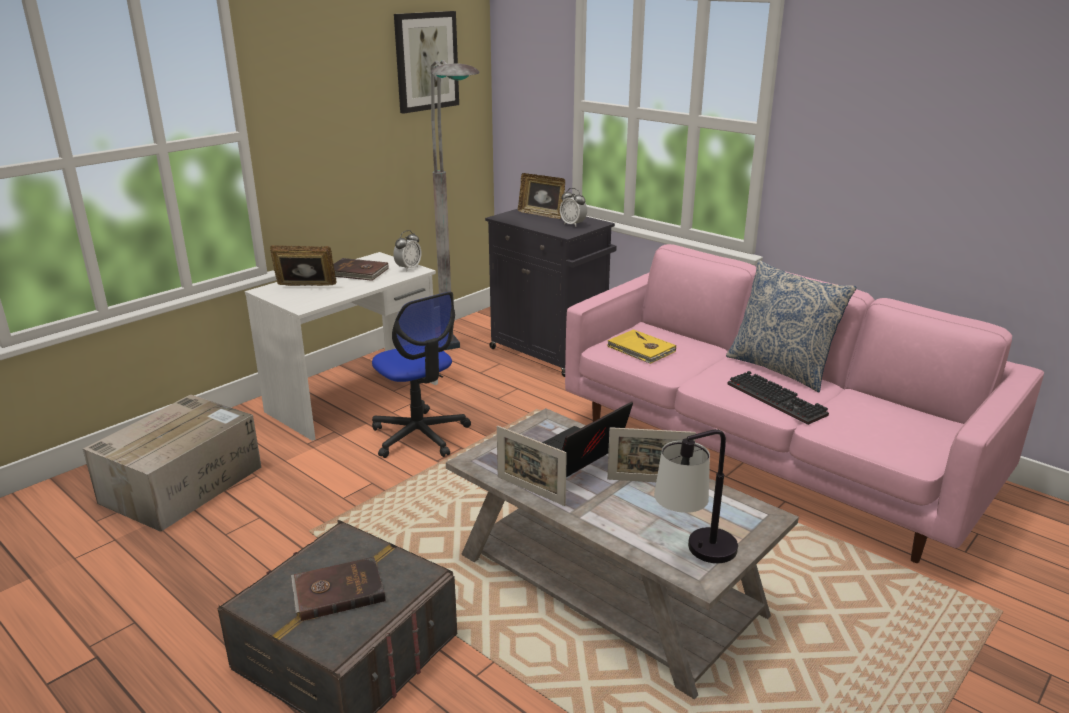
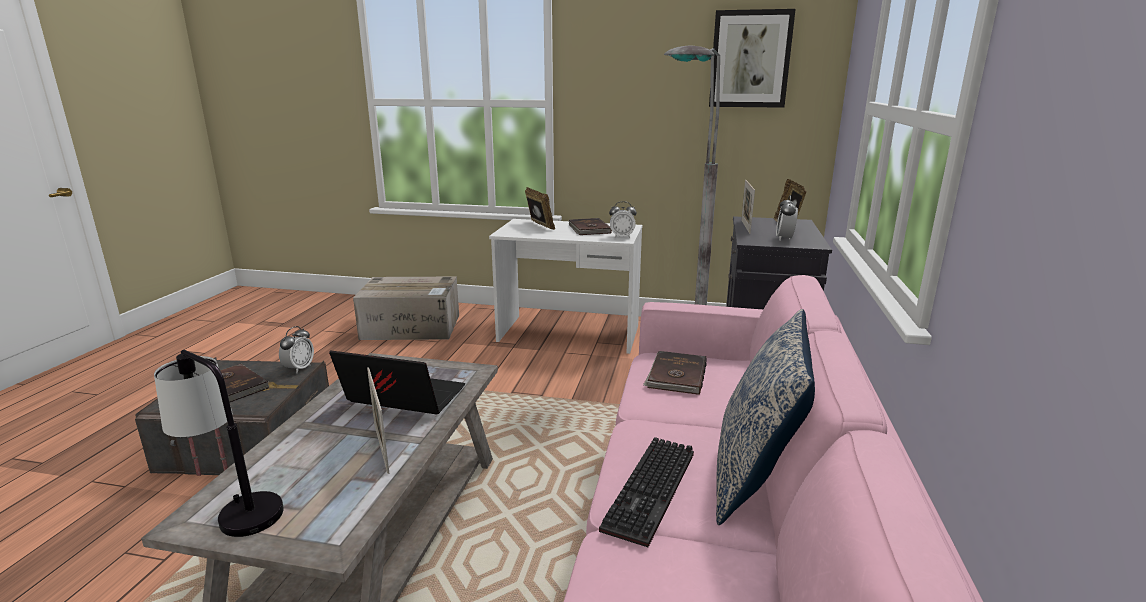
camera: 60 degrees right, 5 degrees down
(342, 539) = (299, 368): none -> alarm clock
(420, 435) = (542, 373): office chair -> none
(530, 491) = (336, 395): picture frame -> picture frame (745, 226)
(641, 350) = (676, 375): yellow book -> brown book

